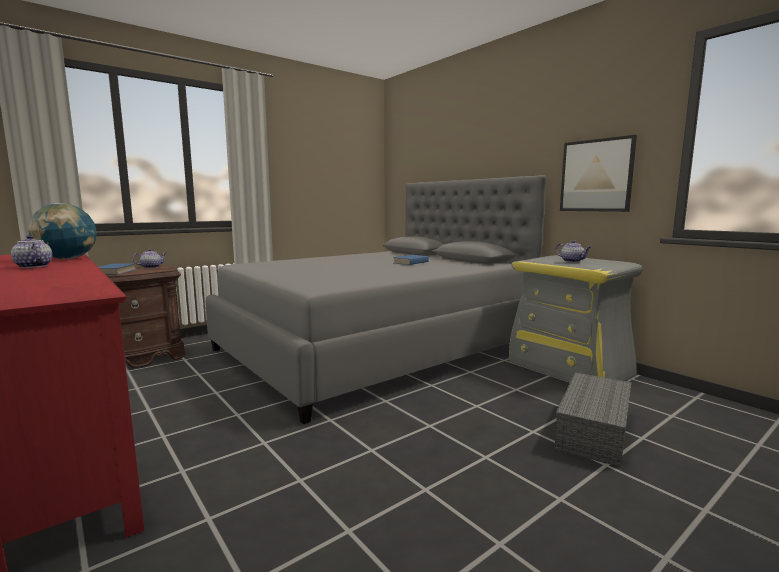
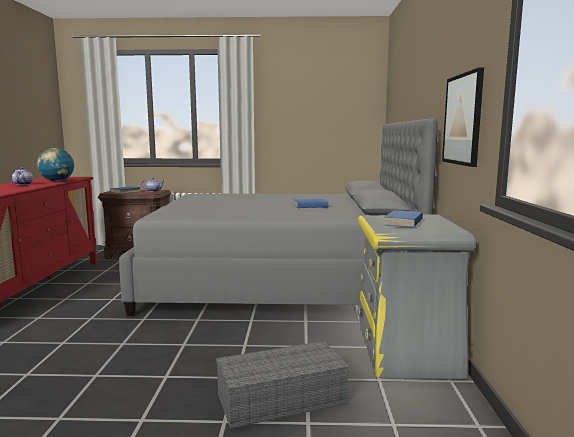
camera: 40 degrees right, 0 degrees up
(572, 261) = (403, 222): teapot -> blue book

